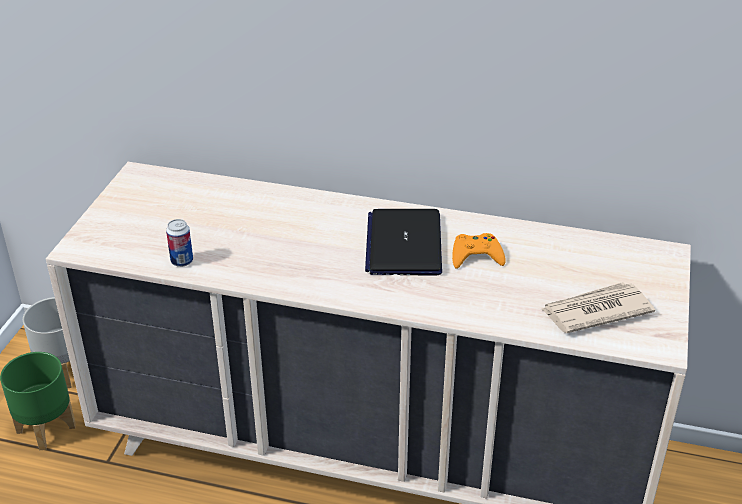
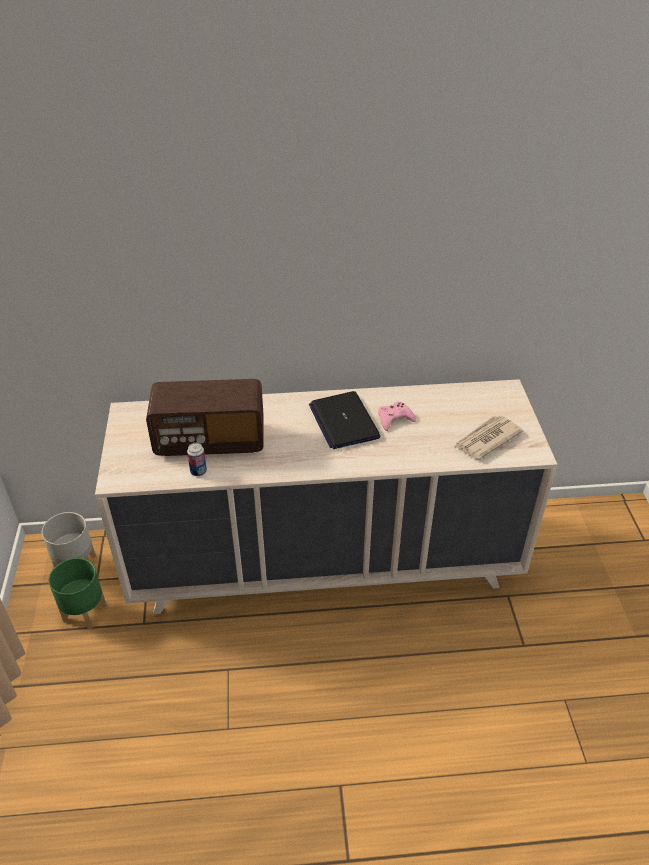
camera: 20 degrees left, 5 degrees up
(218, 228) = (210, 440): none -> radio
(476, 256) = (394, 419): orange game controller -> pink game controller

